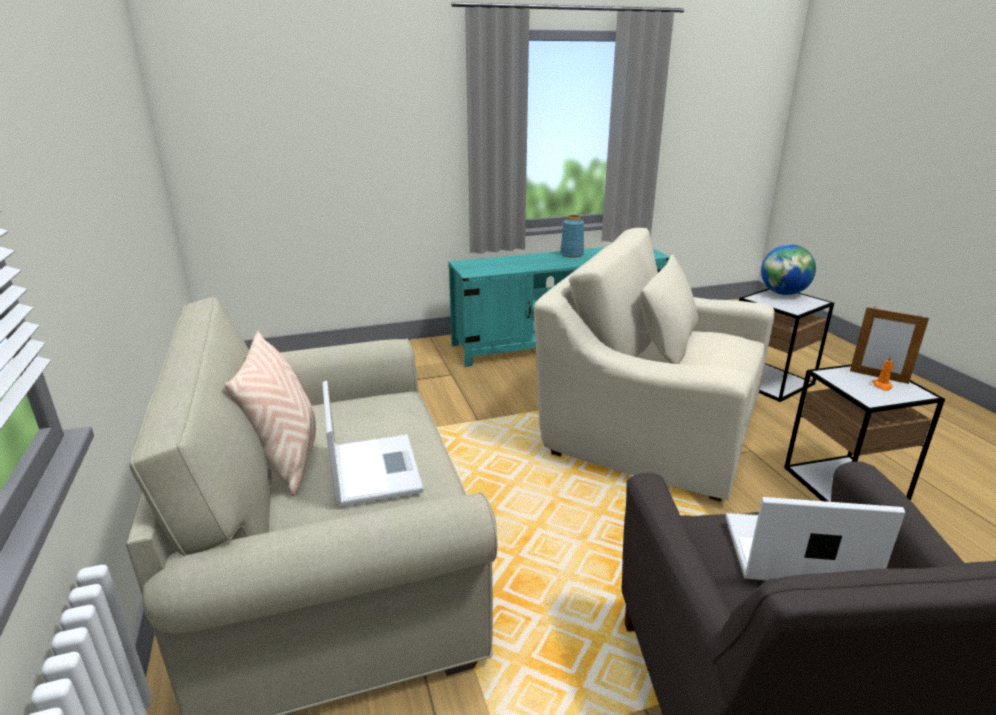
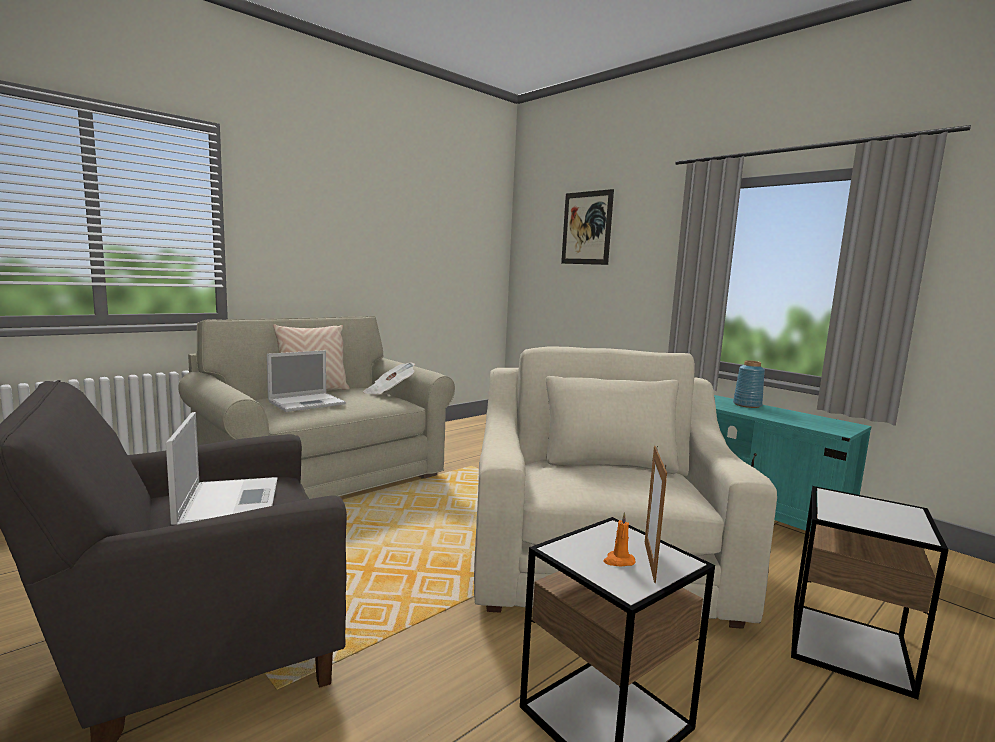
camera: 65 degrees right, 15 degrees down
(314, 80) = (586, 228): none -> picture
(351, 397) = (389, 392): none -> newspaper
(783, 293) = (898, 511): globe -> none

